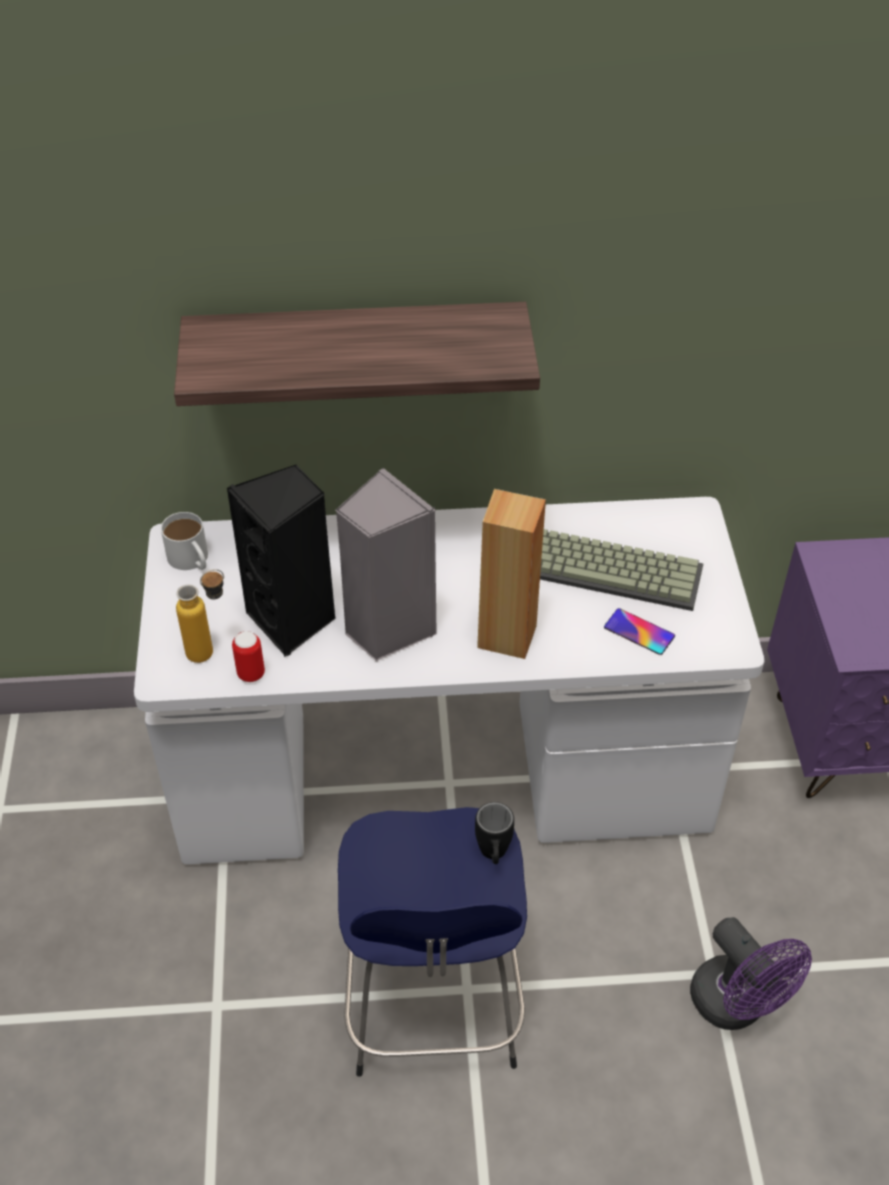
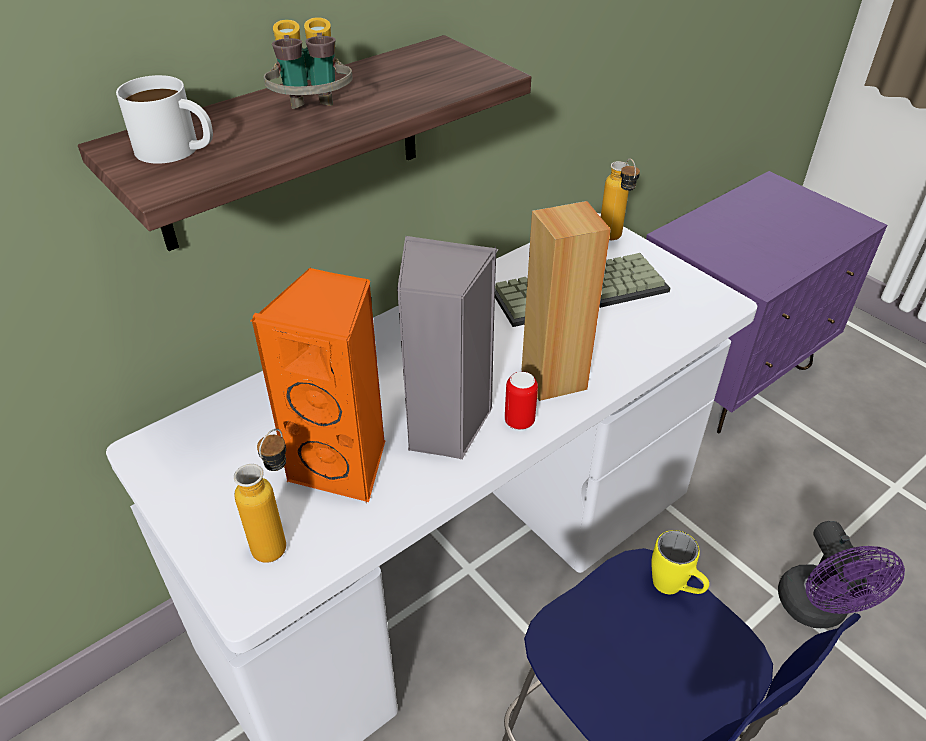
camera: 35 degrees left, 5 degrees down
(191, 560) = (181, 460): white mug -> white mug (177, 150)
(251, 674) = (346, 539): can -> can (519, 421)
(293, 620) = (344, 464): black speaker -> orange speaker
(343, 352) = (313, 115): none -> binoculars
(493, 856) = (674, 589): black mug -> yellow mug
(639, 632) = (649, 325): phone -> none
(698, 535) = (613, 240): none -> bottle
(737, 1006) = (817, 611): purple fan -> purple fan turned 60 degrees clockwise

